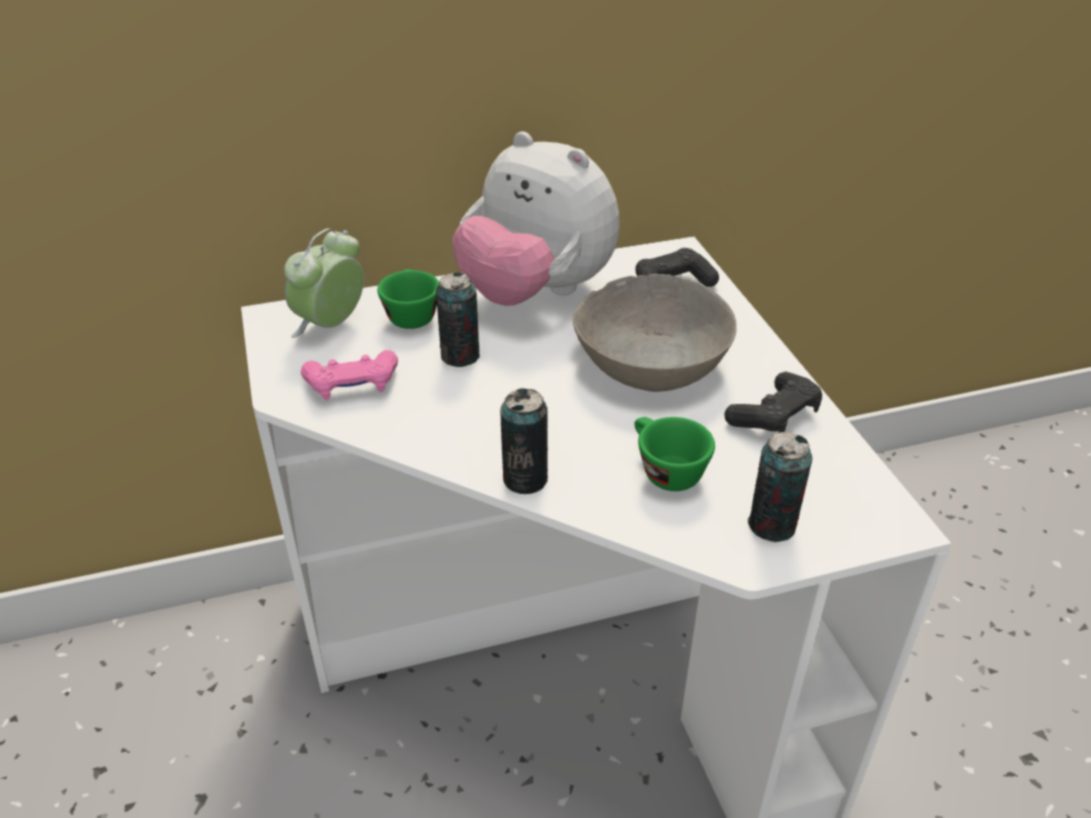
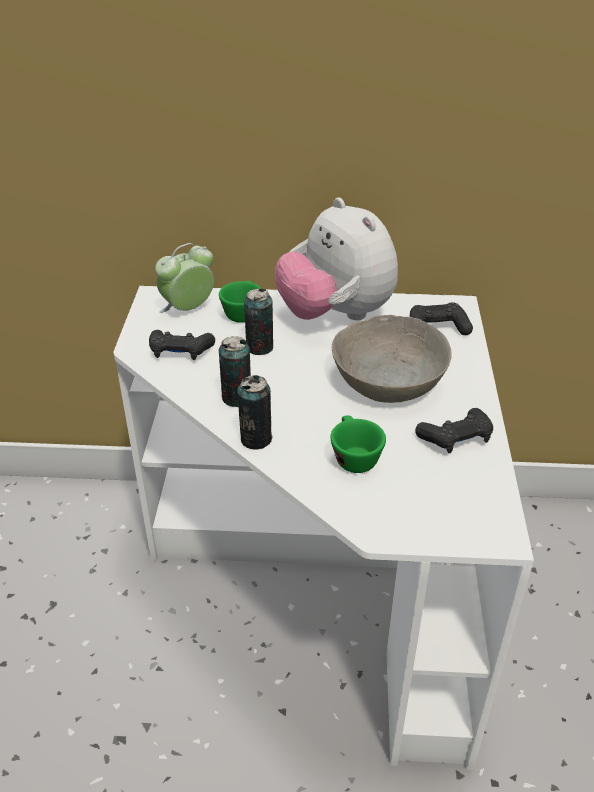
camera: 20 degrees right, 0 degrees up
(352, 385) = (180, 351): pink game controller -> black game controller
(772, 525) = (406, 512): can -> can (236, 398)

